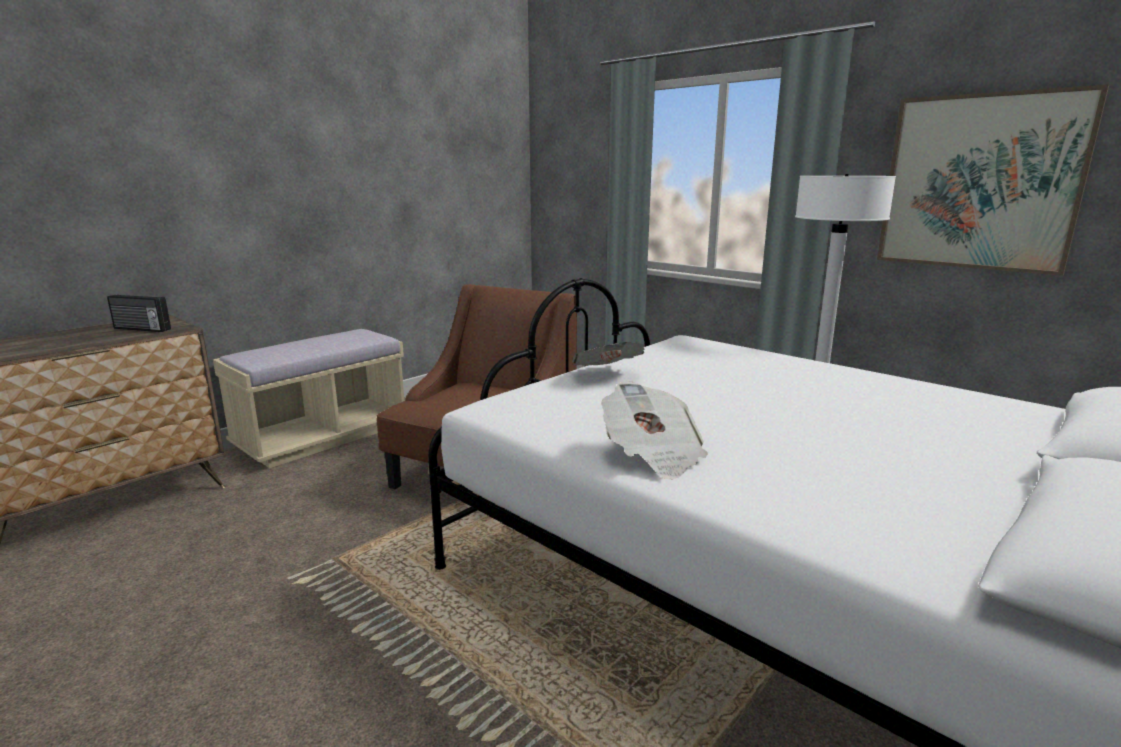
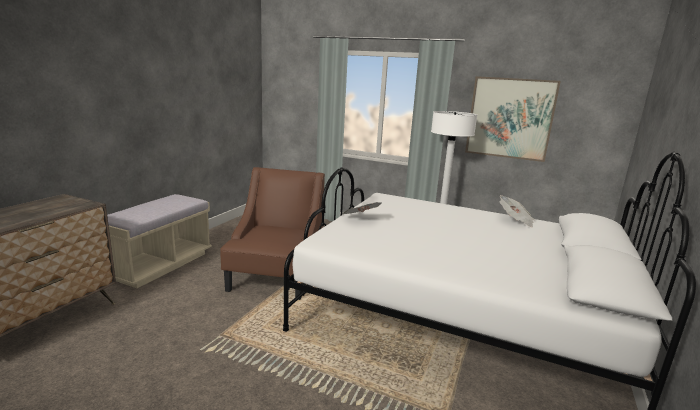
camera: 20 degrees left, 0 degrees up
(141, 329) = (60, 206): radio -> none
(652, 455) = (415, 259): newspaper -> newspaper (515, 221)

